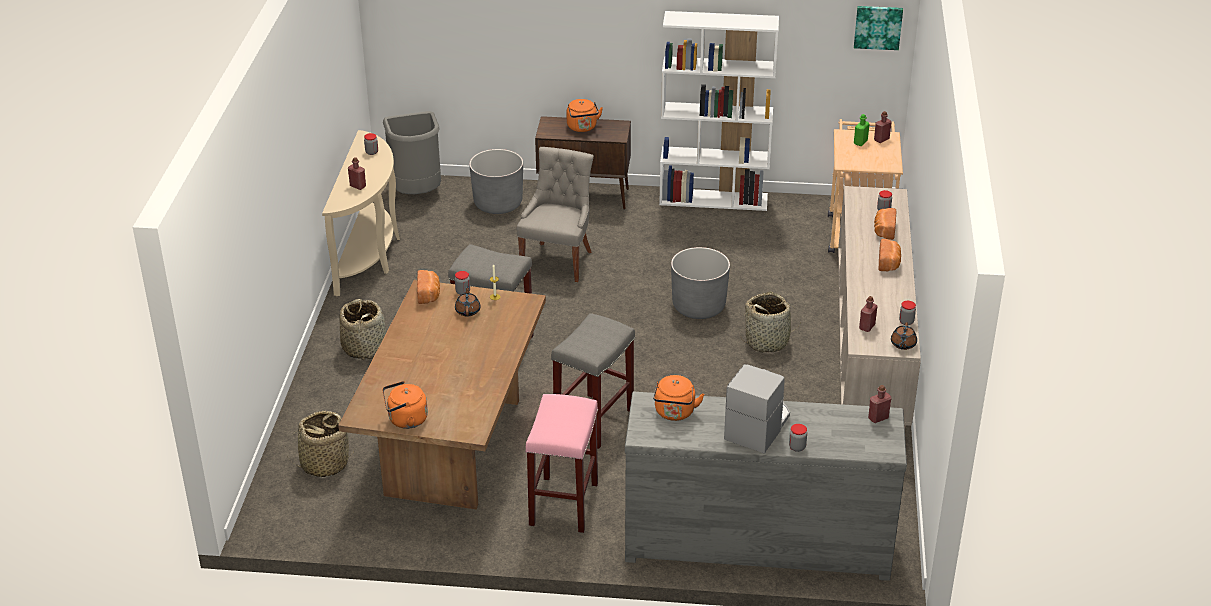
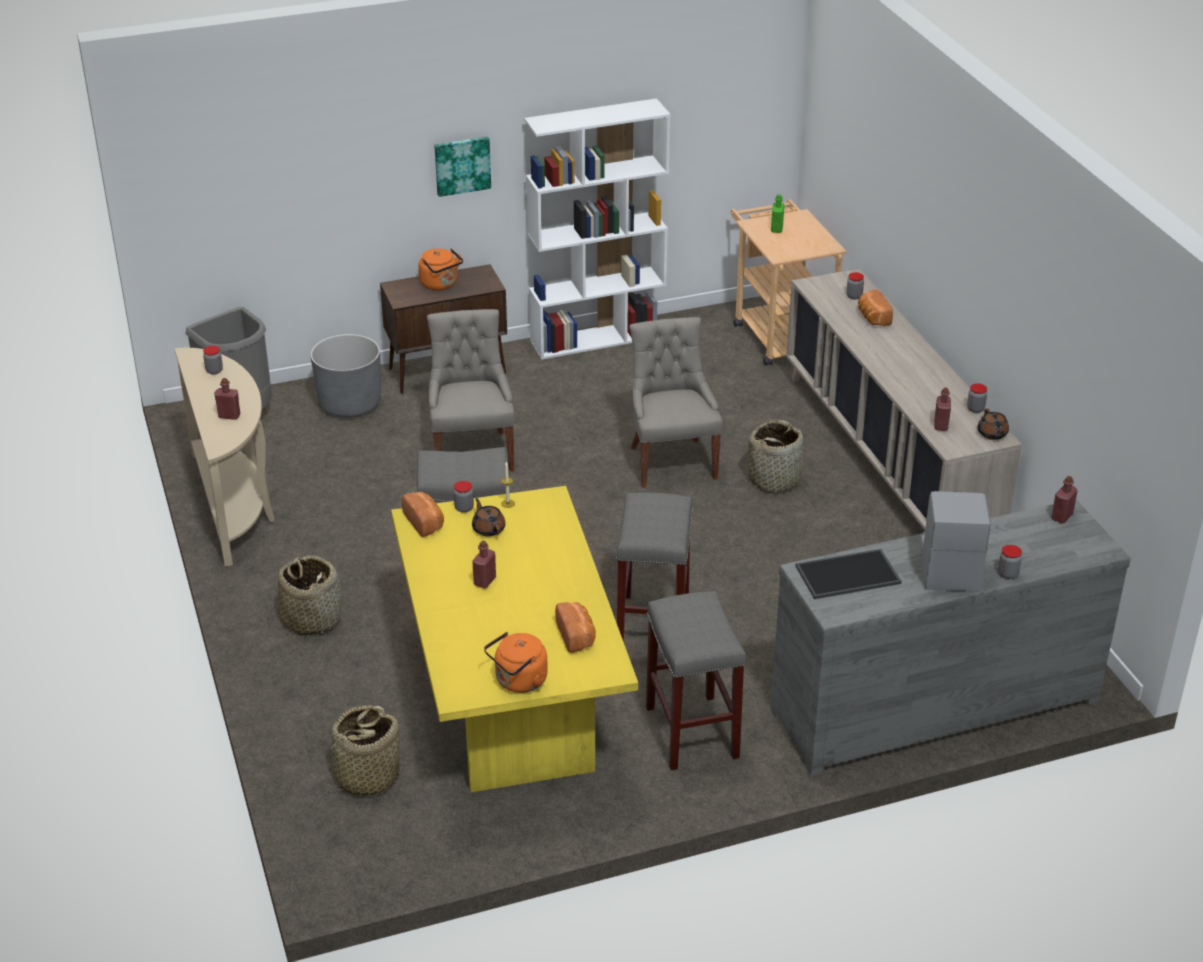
camera: 25 degrees left, 0 degrees up
(453, 446) = (510, 705): brown dining table -> yellow dining table
(564, 505) = (693, 733): pink stool -> grey stool
(675, 413) = (847, 576): orange kettle -> tray
(698, 306) = (671, 461): grey planter -> grey chair
(878, 27) = (764, 91): picture -> picture (462, 165)
(881, 139) = (796, 221): red bottle -> red bottle (485, 581)
(889, 263) = (906, 351): bread -> bread (577, 636)

